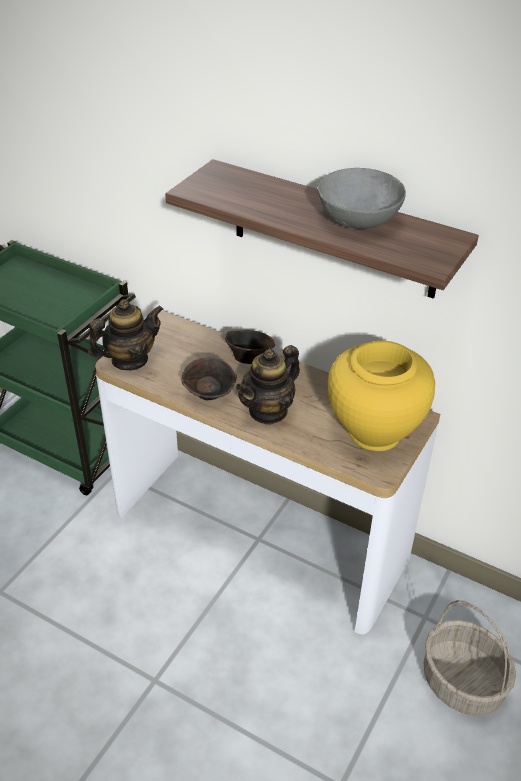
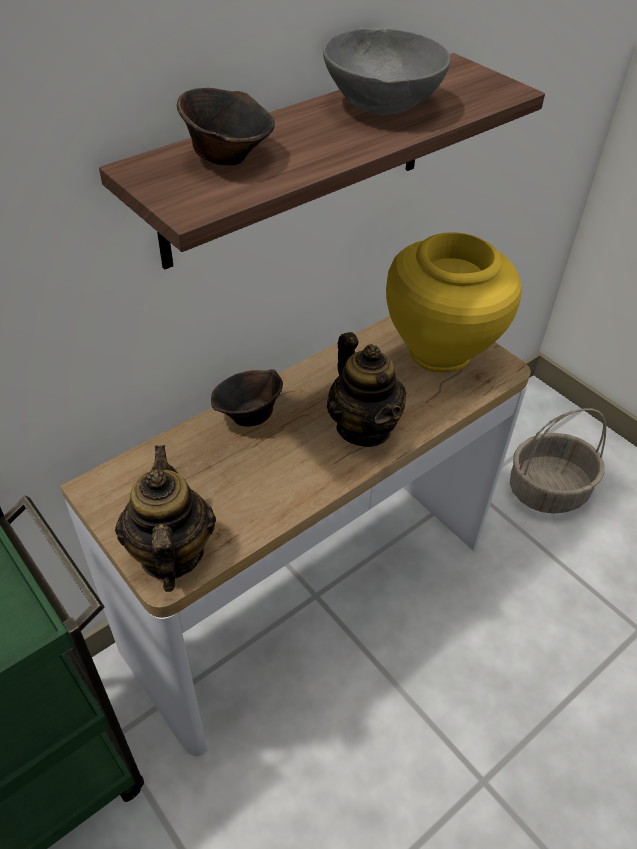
camera: 70 degrees left, 5 degrees up
(210, 394) = (303, 477): brown bowl -> brown bowl (228, 157)

